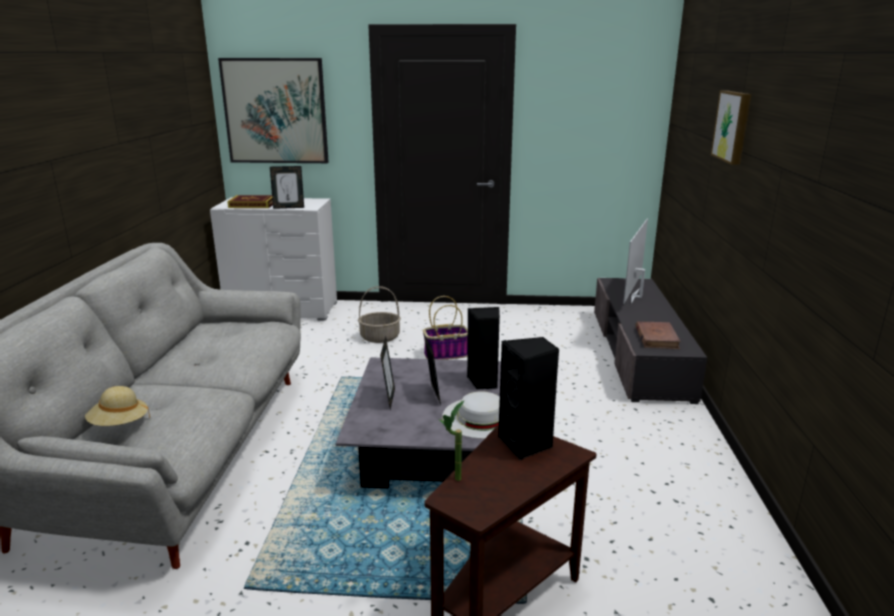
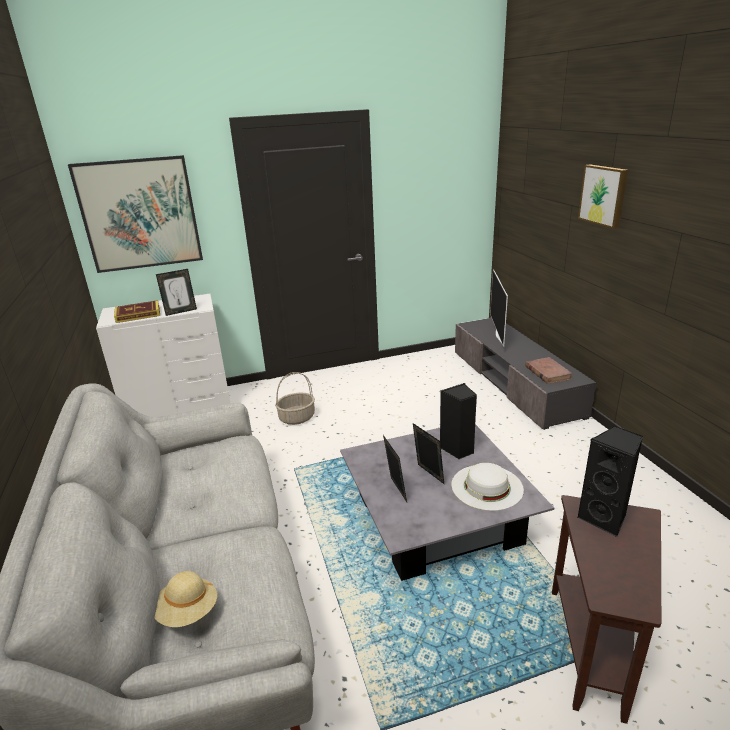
camera: 20 degrees left, 5 degrees up
(446, 354) = (368, 421): basket -> none
(452, 481) = (590, 578): potted plant -> none

